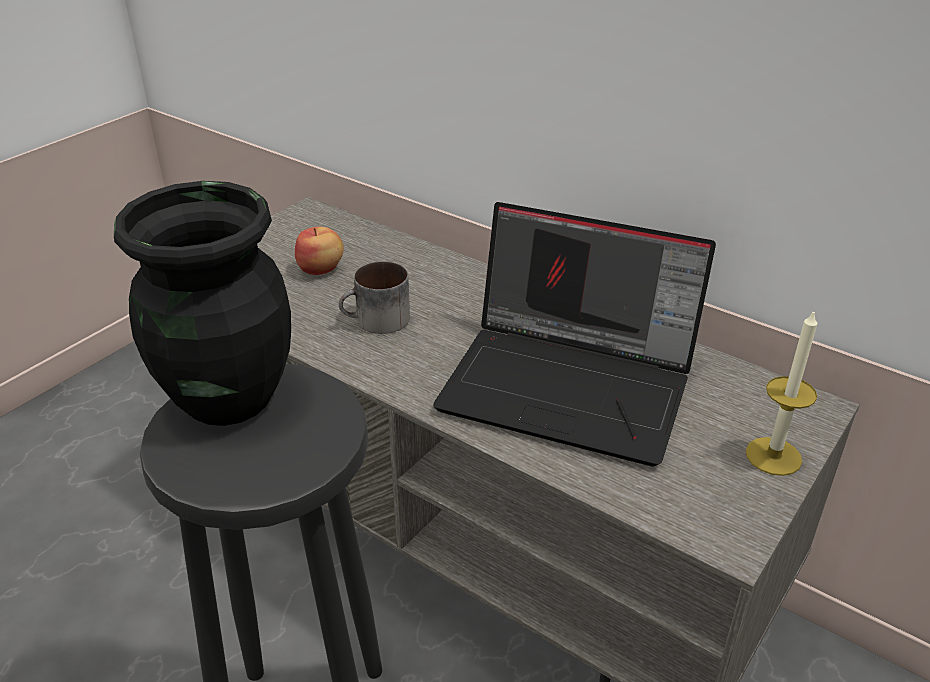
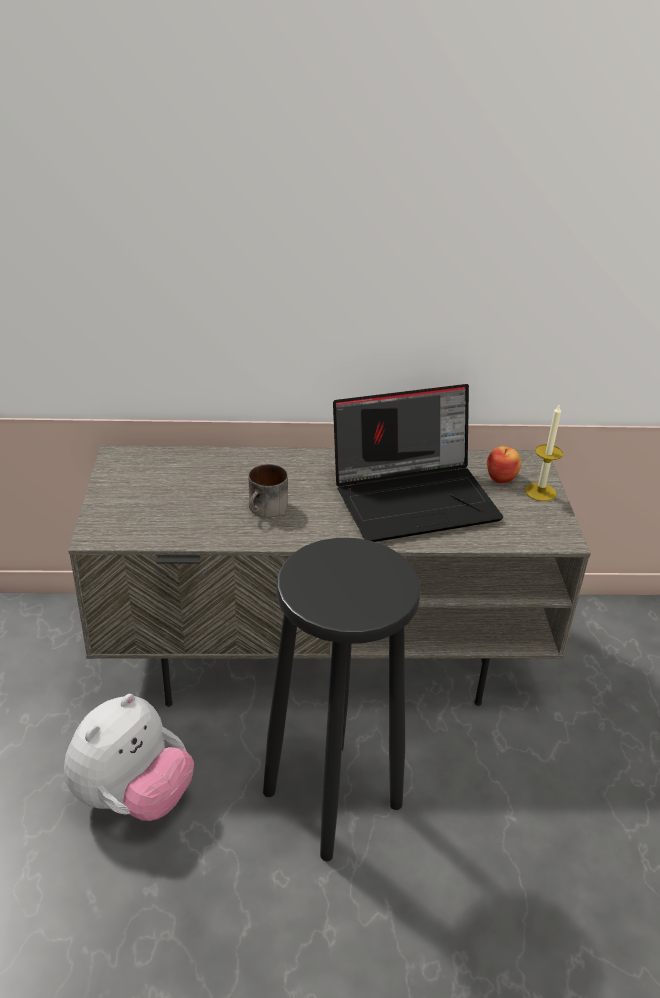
camera: 40 degrees left, 0 degrees up
(139, 591) = (133, 796): none -> plush toy
(227, 397) = (311, 573): black vase -> none
(321, 269) = (184, 491): apple -> apple (502, 477)

